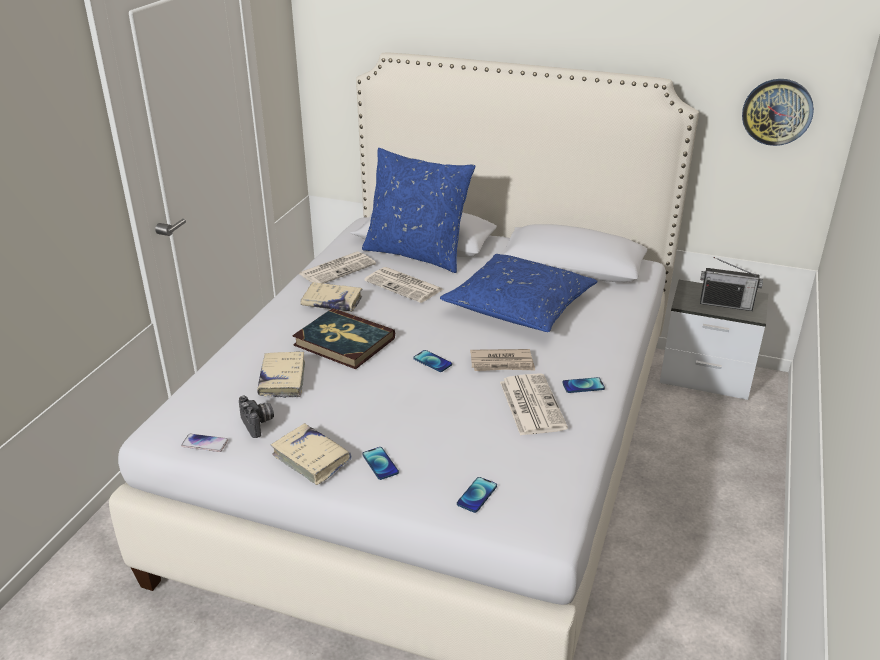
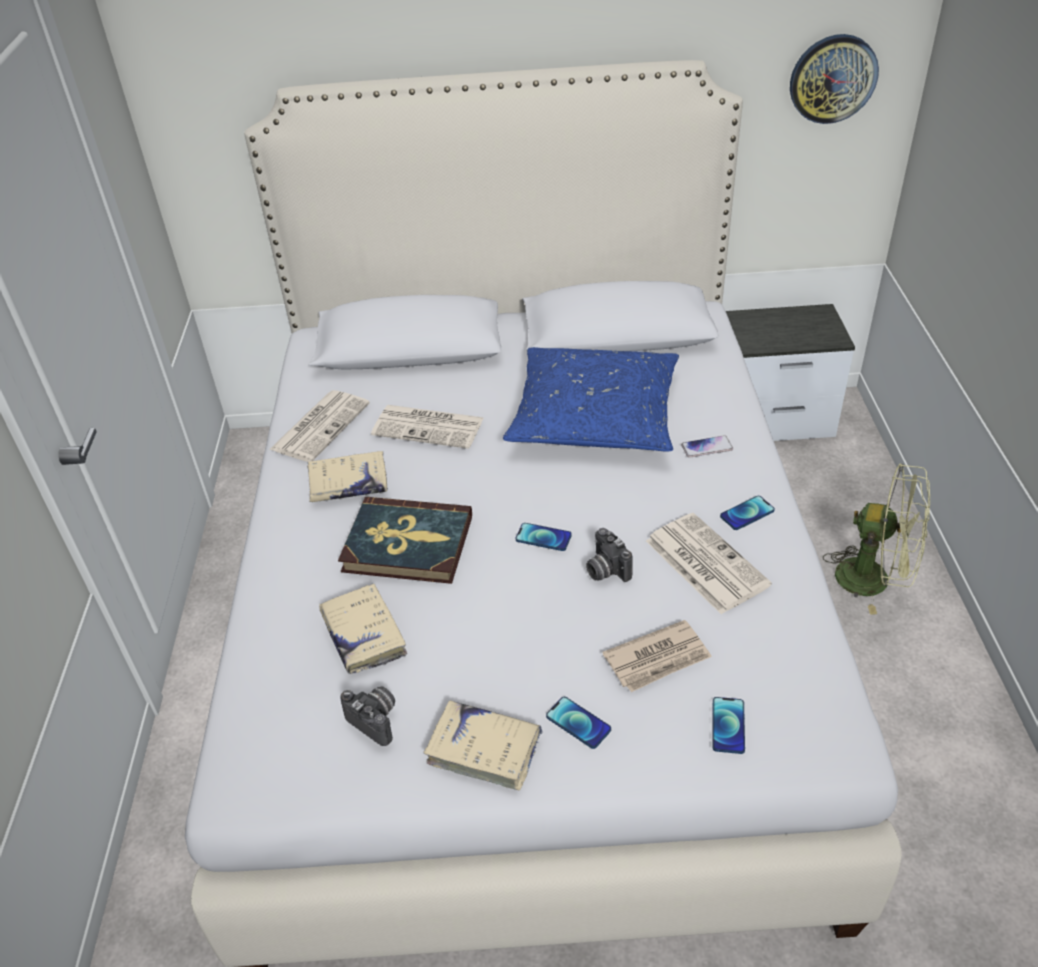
camera: 20 degrees left, 10 degrees up
(204, 443) = (318, 780): phone -> phone (707, 447)
(417, 254) = (413, 371): blue pillow -> none
(460, 390) = (605, 570): none -> camera
(502, 363) = (630, 511): newspaper -> newspaper (658, 659)
(719, 500) = (874, 579): none -> green fan
(726, 304) = (797, 332): radio -> none

